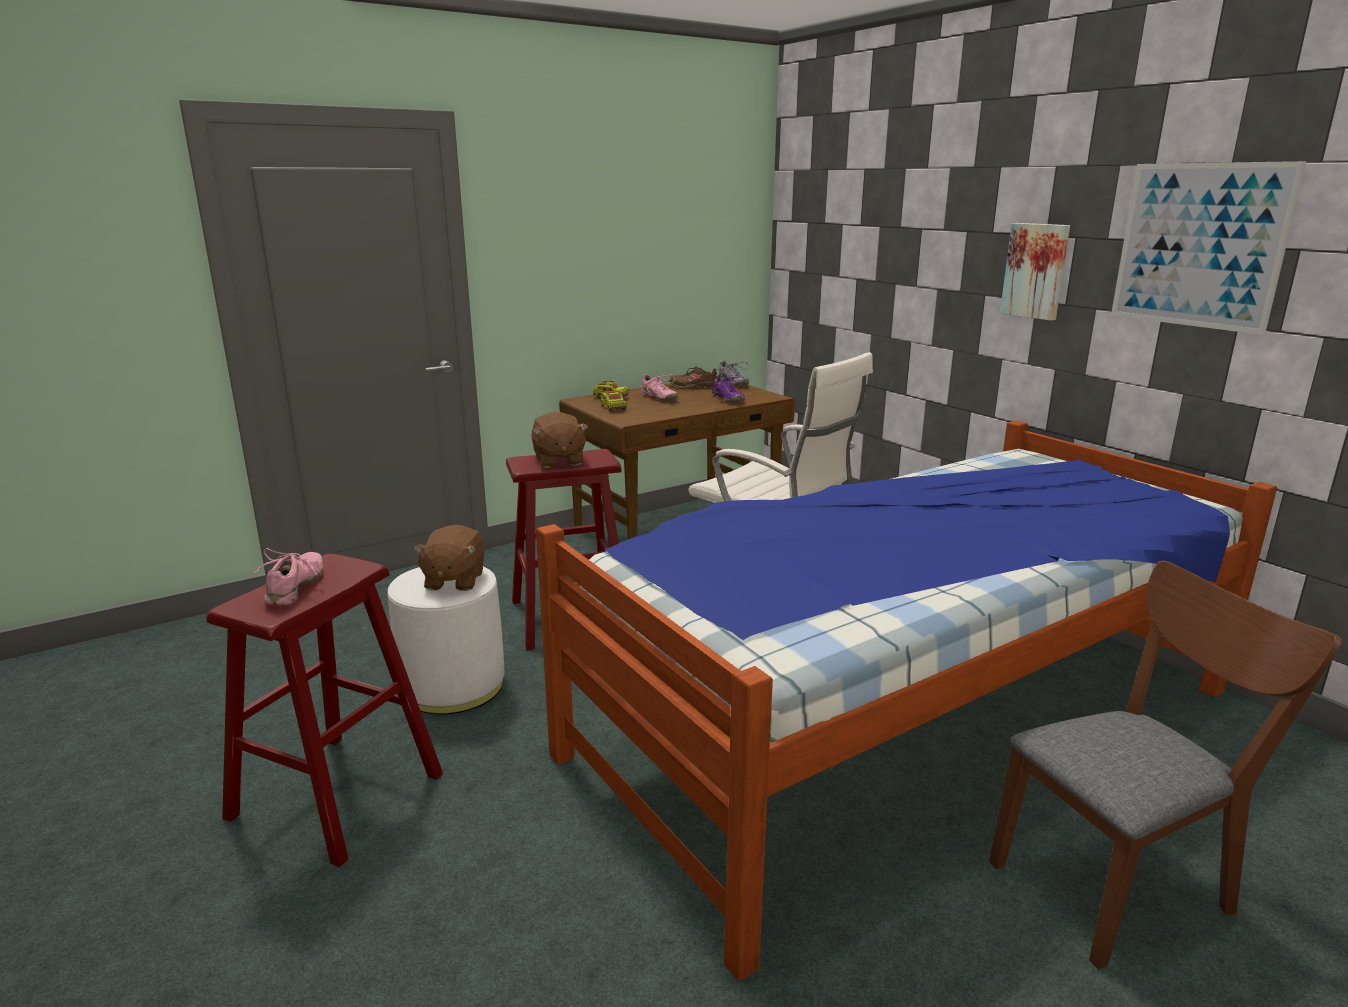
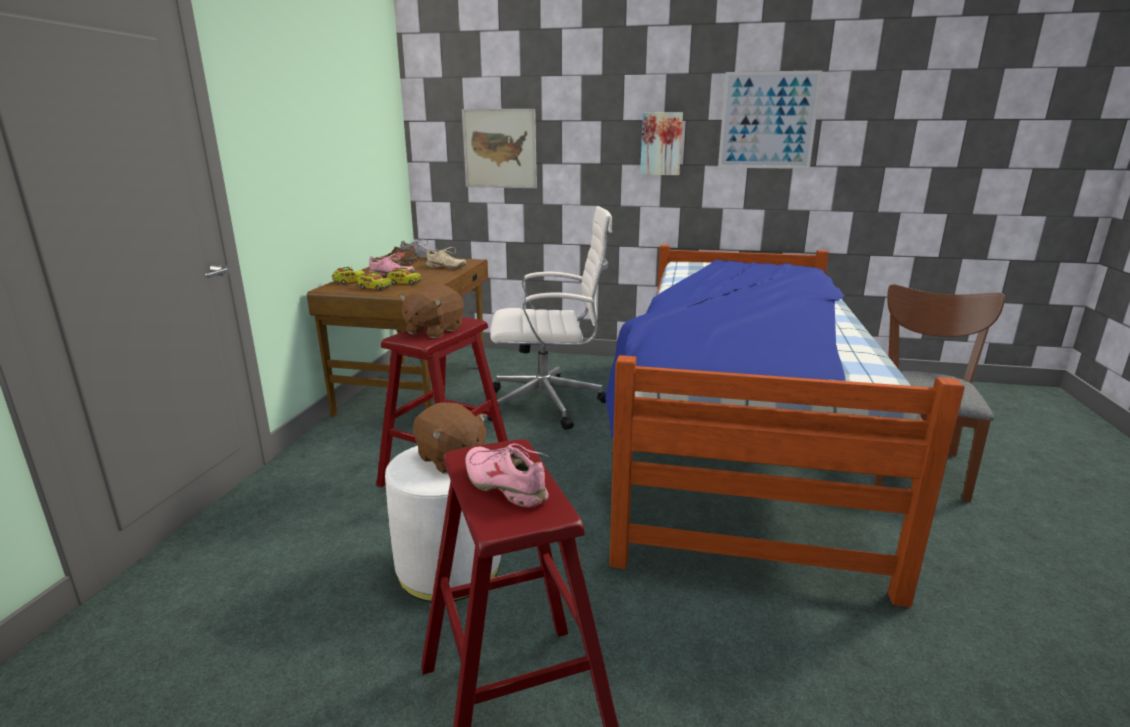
camera: 45 degrees left, 0 degrees up
(558, 461) = (433, 331): brown plush toy -> brown plush toy turned 90 degrees clockwise
(647, 408) = (404, 283): none -> toy truck
(727, 399) = (446, 267): purple shoe -> beige shoe
(853, 261) = (500, 149): none -> picture

